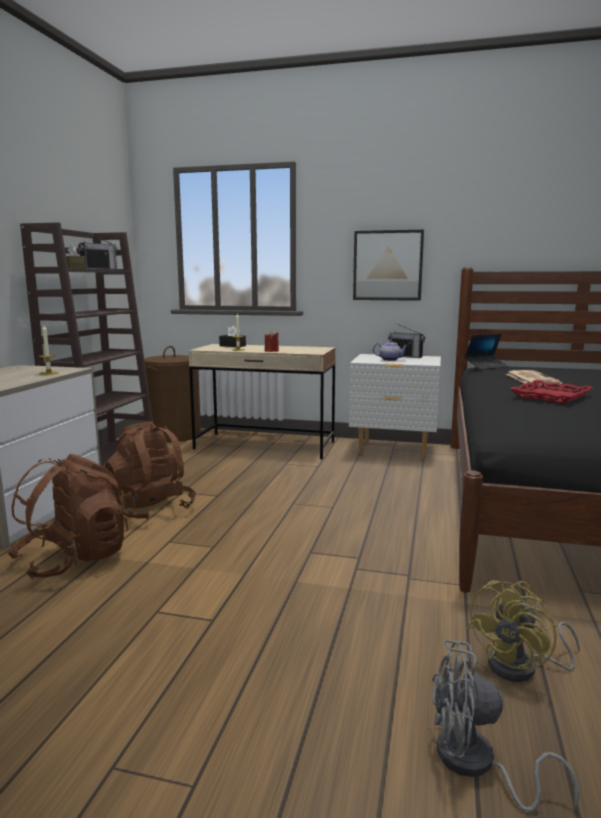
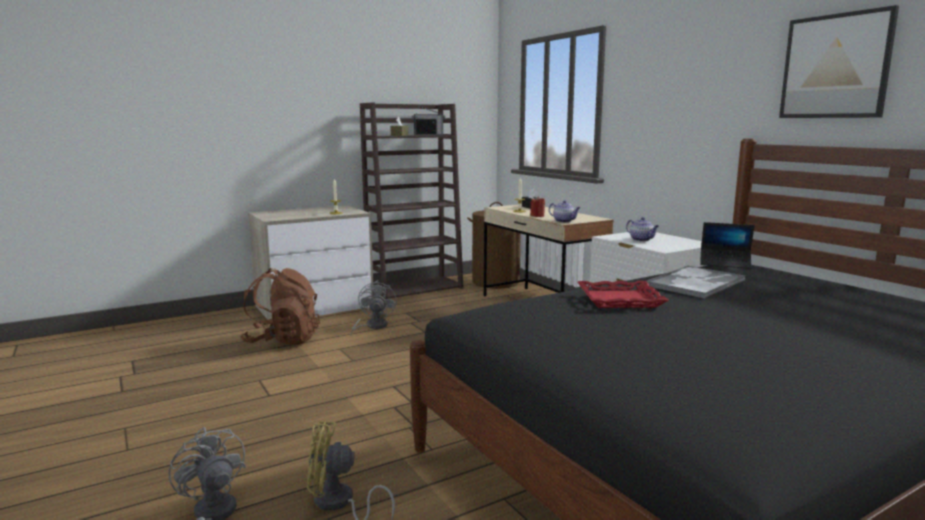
camera: 45 degrees right, 0 degrees up
(150, 508) = (372, 326): brown backpack -> grey fan
(311, 352) = (564, 221): none -> teapot
(387, 265) = (675, 133): picture -> picture (835, 66)
(405, 356) = (677, 239): radio -> none
(531, 379) = (695, 283): newspaper -> tray

